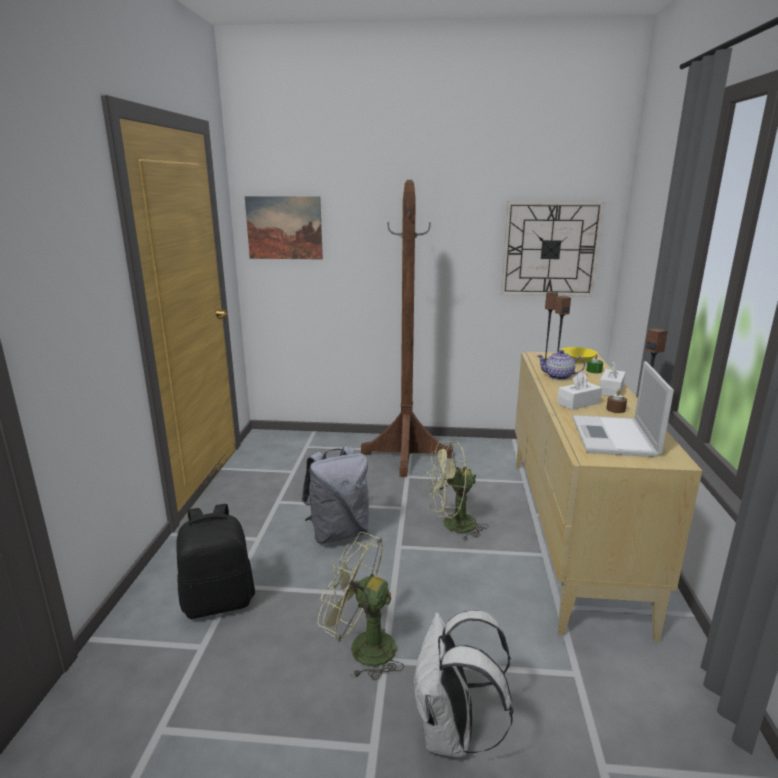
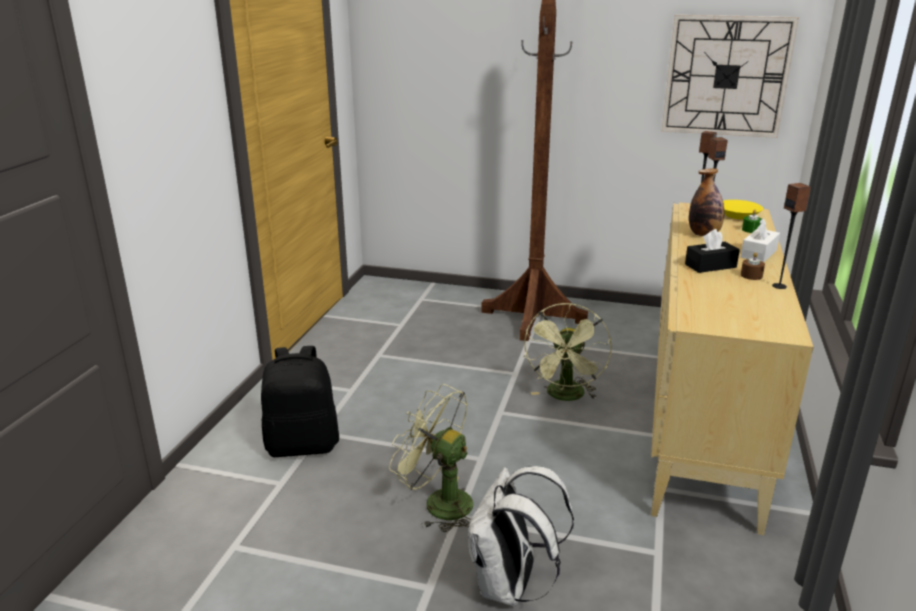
camera: 10 degrees right, 5 degrees up
(284, 228) = (407, 42): picture -> none
(338, 532) = (438, 392): grey backpack -> none
(452, 525) = (565, 396): green fan -> green fan turned 75 degrees counterclockwise
(559, 377) = (704, 234): teapot -> bottle
(578, 403) = (710, 266): white tissue box -> black tissue box
(614, 437) = (731, 305): laptop -> none

